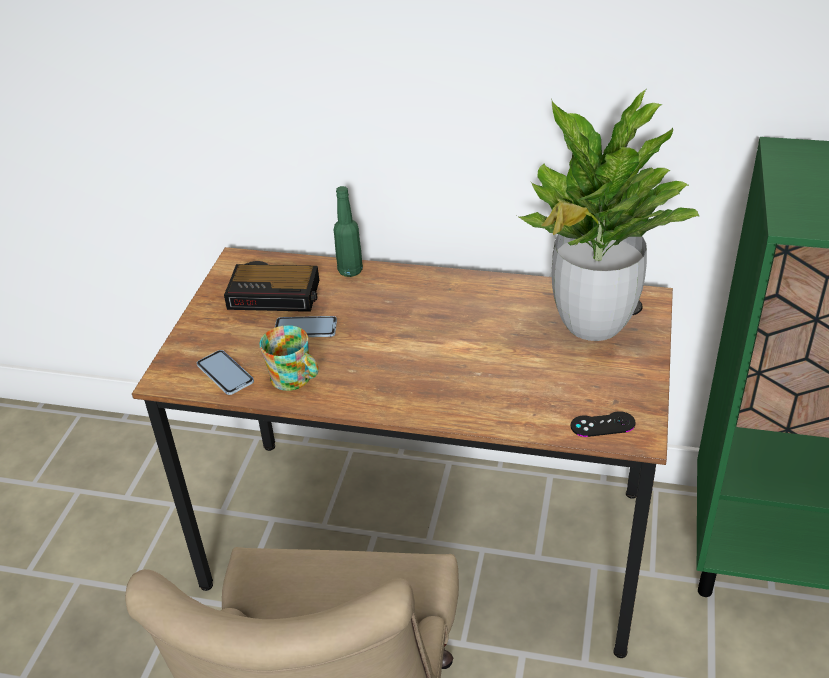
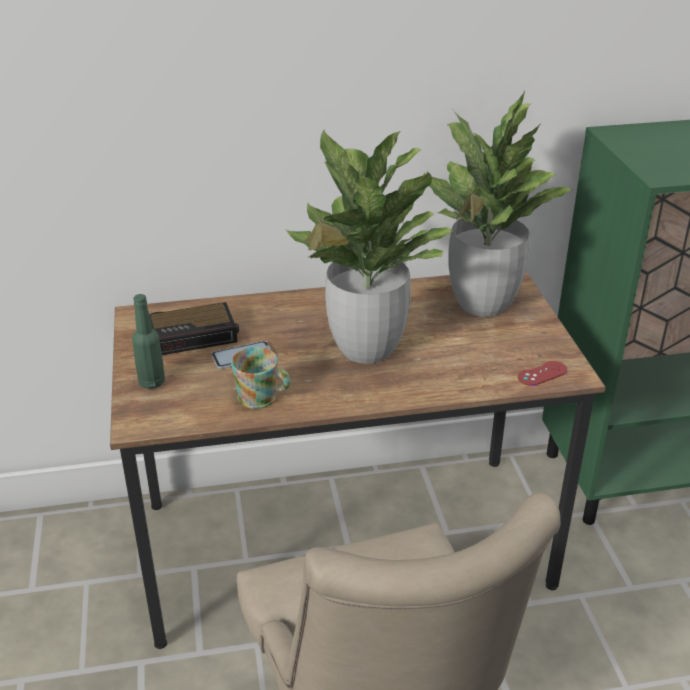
camera: 25 degrees left, 5 degrees down
(225, 373) = (192, 407): phone -> none
(350, 271) = (250, 304): green bottle -> green bottle (151, 382)
(431, 348) = (366, 349): none -> potted plant
(602, 424) = (542, 373): black game controller -> red game controller

